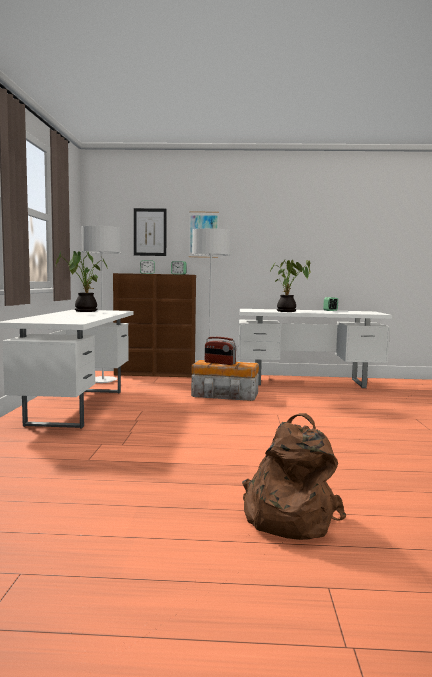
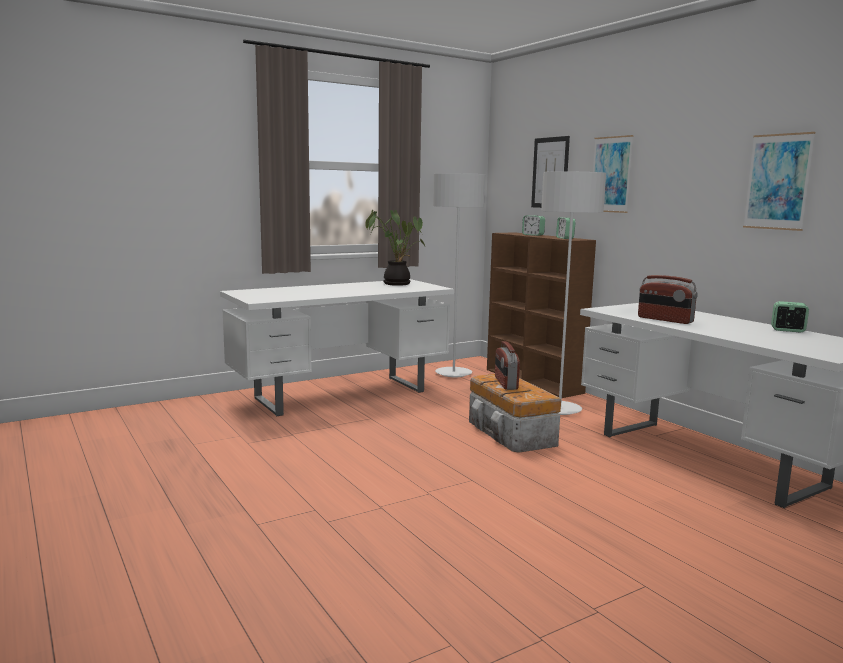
camera: 55 degrees right, 5 degrees up
(287, 517) = (106, 562): brown backpack -> none
(288, 311) = (664, 320): potted plant -> radio
(309, 240) = (778, 182): none -> picture

